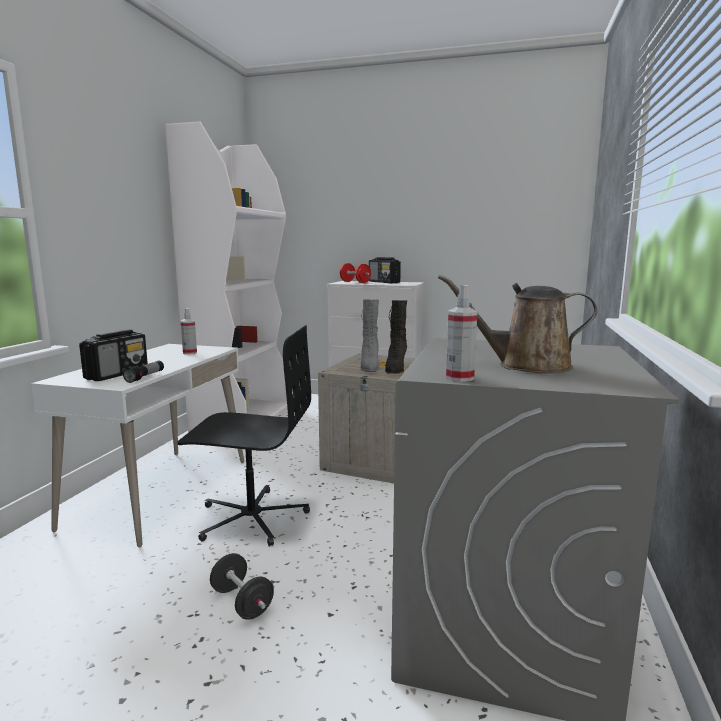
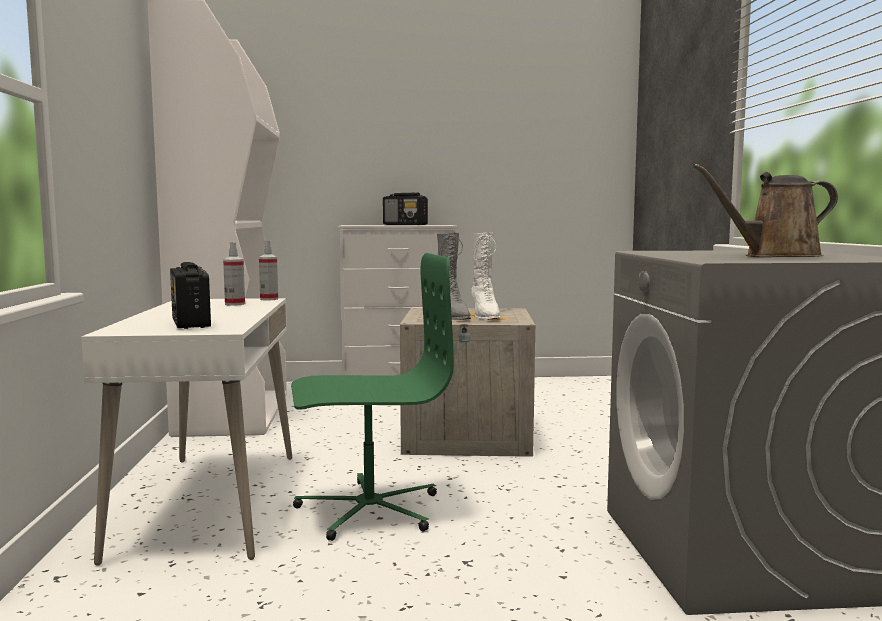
camera: 20 degrees left, 5 degrees down
(117, 374) = (190, 323): radio -> radio turned 150 degrees clockwise
(145, 377) = (239, 323): flashlight -> none
(242, 602) = (452, 585): black dumbbell -> none
(251, 517) = (368, 509): black office chair -> green office chair
(355, 282) = (369, 225): red dumbbell -> none
(395, 368) = (485, 316): black boot -> white boot
(459, 378) = (750, 260): spray bottle -> spray bottle (269, 299)

